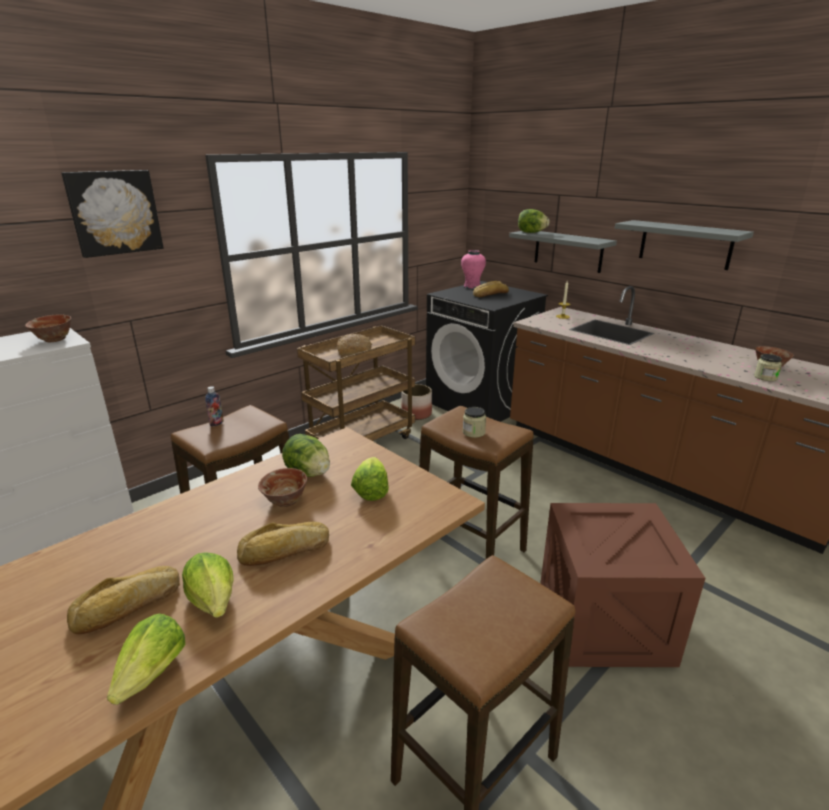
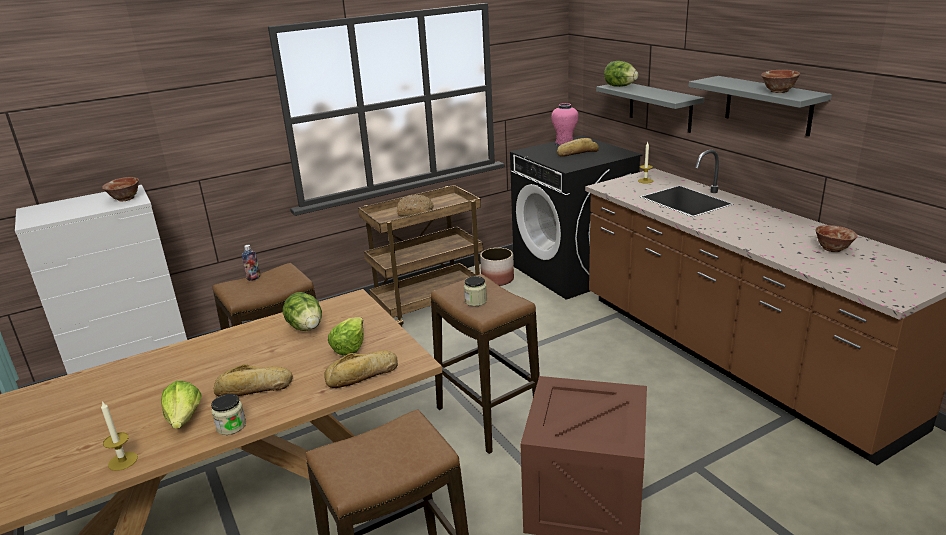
camera: 15 degrees right, 0 degrees up
(114, 212) = (184, 85): picture -> none
(128, 606) = (125, 416): bread -> bread (363, 375)
(153, 673) = (123, 461): lettuce -> candle
(285, 501) = (275, 350): bowl -> bowl (778, 91)
(765, 377) = (814, 261): jar -> jar (231, 426)

